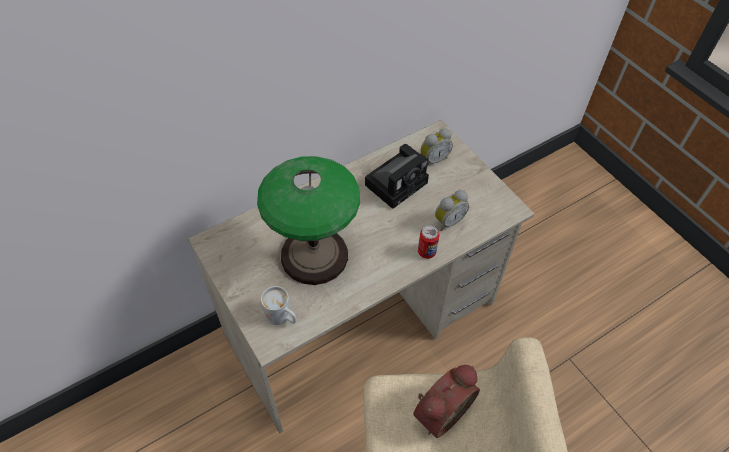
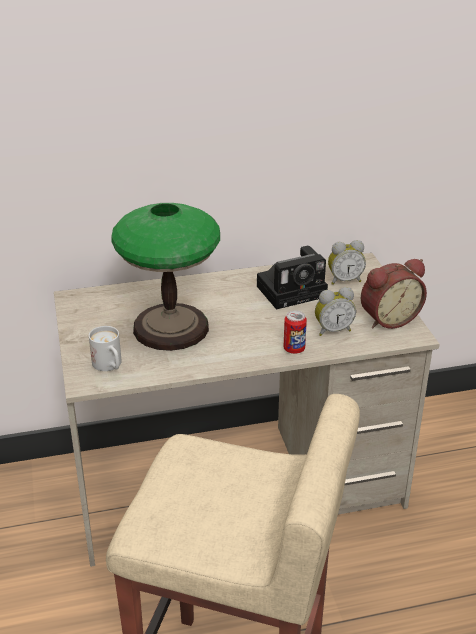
camera: 20 degrees right, 20 degrees down
(439, 410) = (233, 476): alarm clock -> alarm clock (388, 318)

